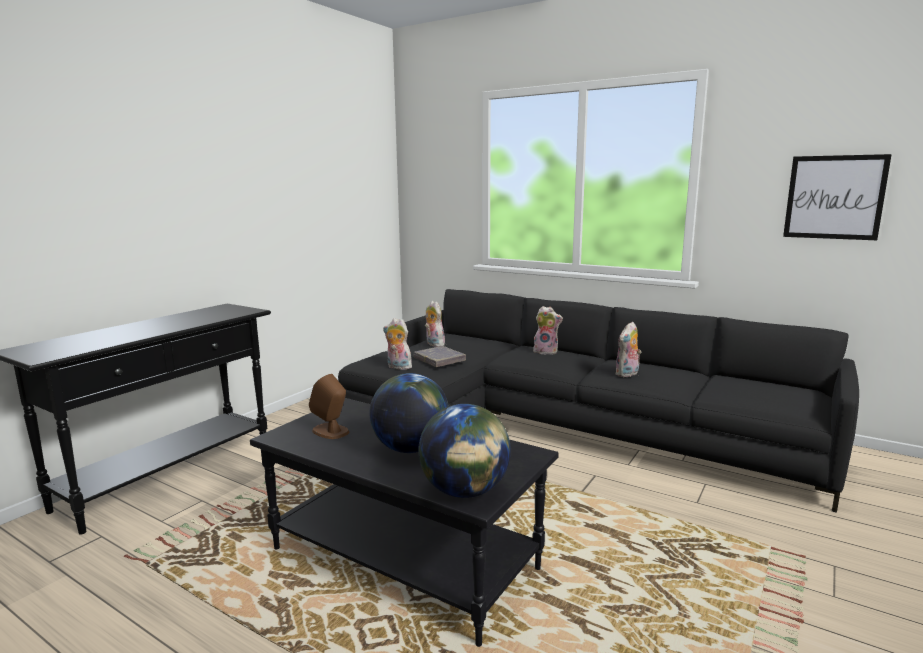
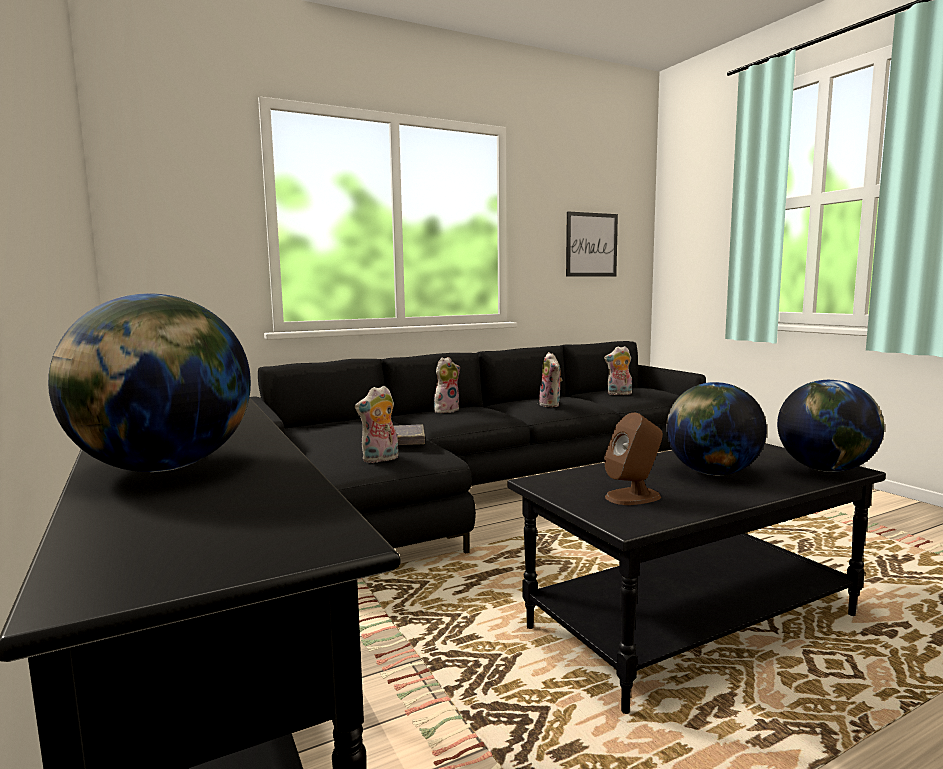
camera: 60 degrees left, 5 degrees down
(126, 330) = (163, 468): none -> globe
(433, 344) = (325, 435): plush toy -> plush toy (619, 394)

